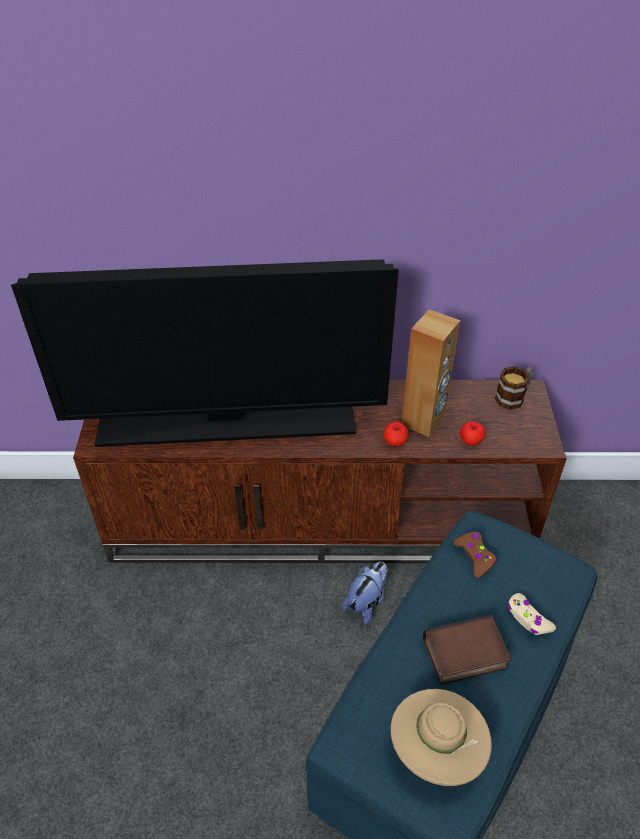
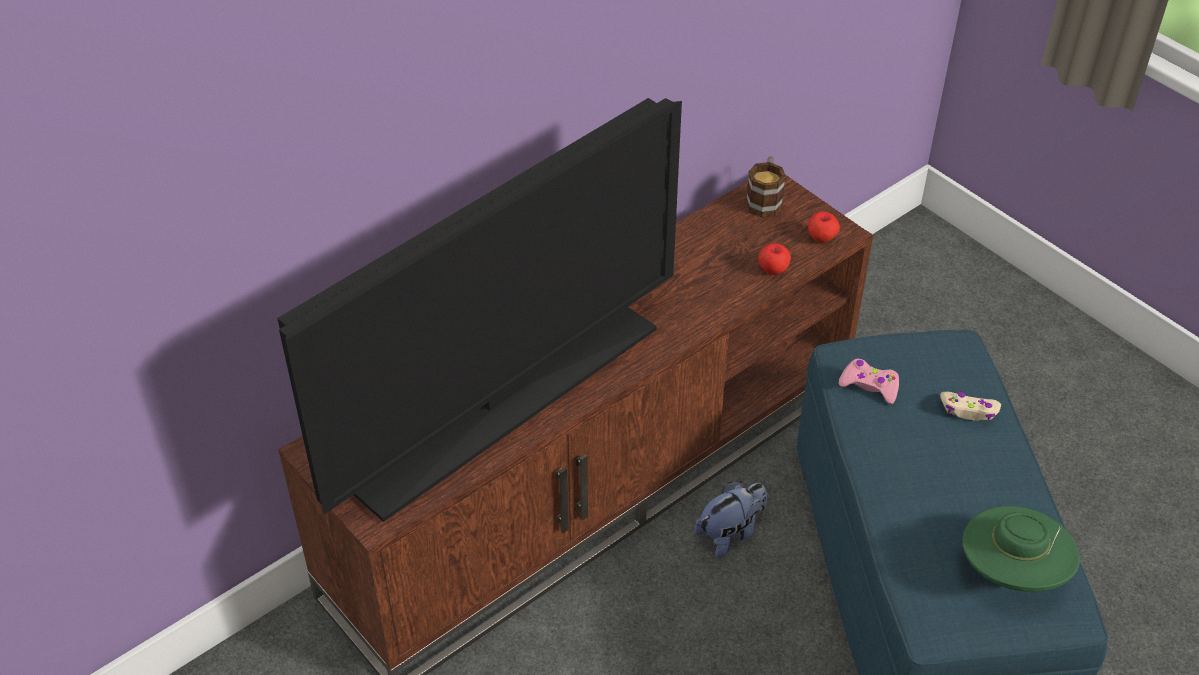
camera: 40 degrees left, 0 degrees up
(366, 602) = (730, 533): plush toy -> plush toy turned 60 degrees clockwise
(395, 442) = (703, 314): apple -> apple (821, 238)
(423, 420) = (706, 275): brown speaker -> none
(437, 750) = (1012, 573): beige hat -> green hat
(464, 655) = (952, 479): book -> none
(475, 556) = (869, 385): brown game controller -> pink game controller

